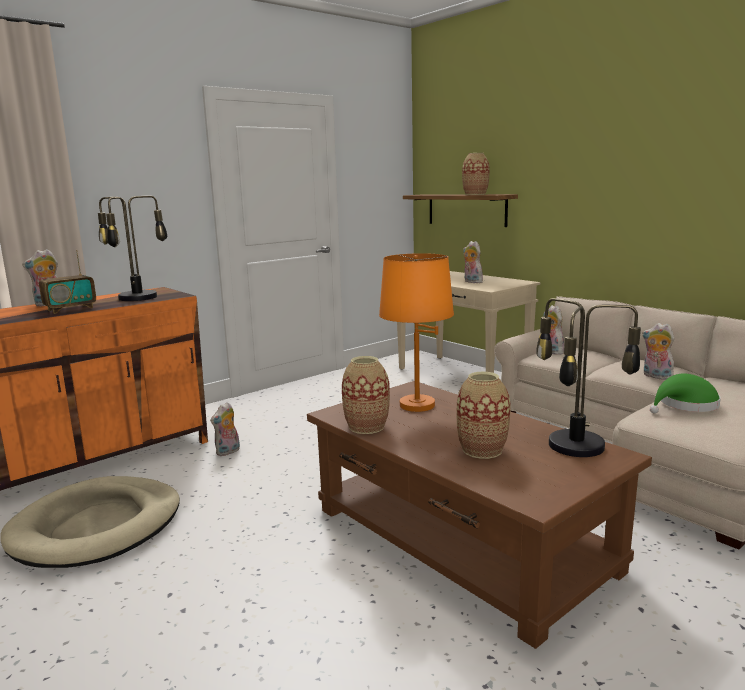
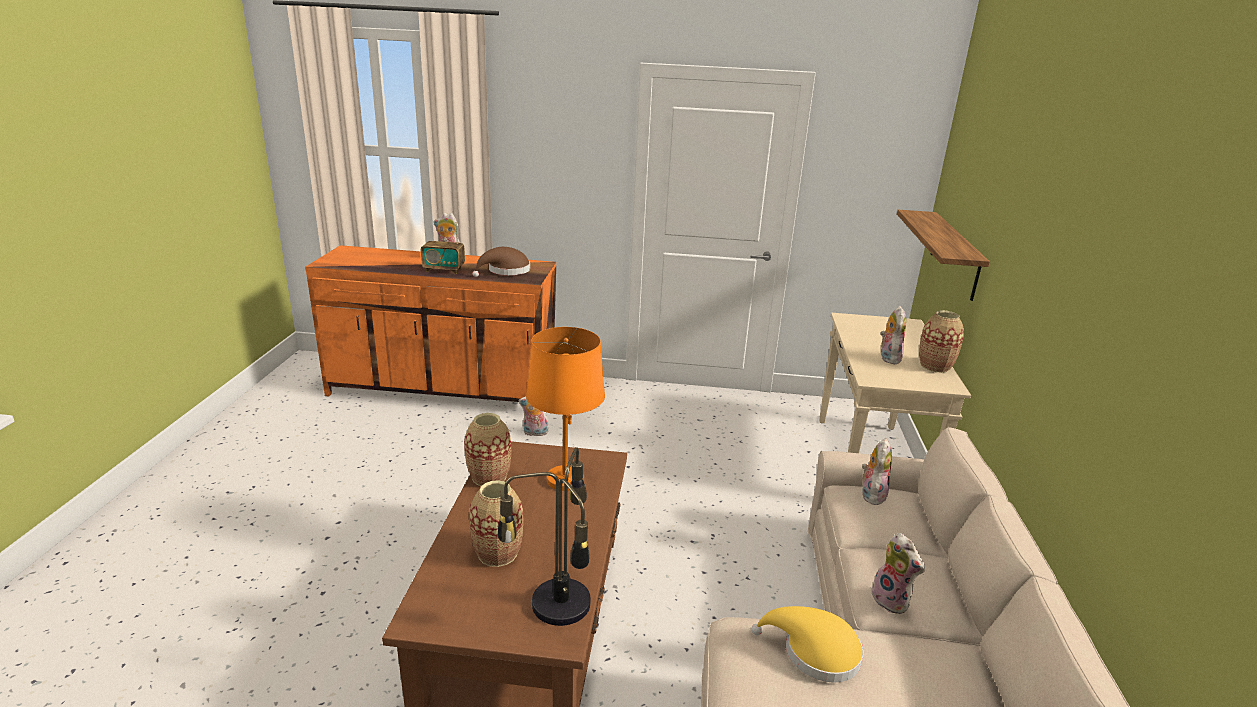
camera: 45 degrees right, 10 degrees up
(97, 527) = (384, 448): beige dog bed -> none
(137, 297) = (506, 271): table lamp -> brown hat
(475, 194) = (948, 241): vase -> vase (934, 366)
(656, 376) = (892, 600): plush toy -> plush toy turned 150 degrees clockwise
(685, 405) = (815, 652): green hat -> yellow hat

